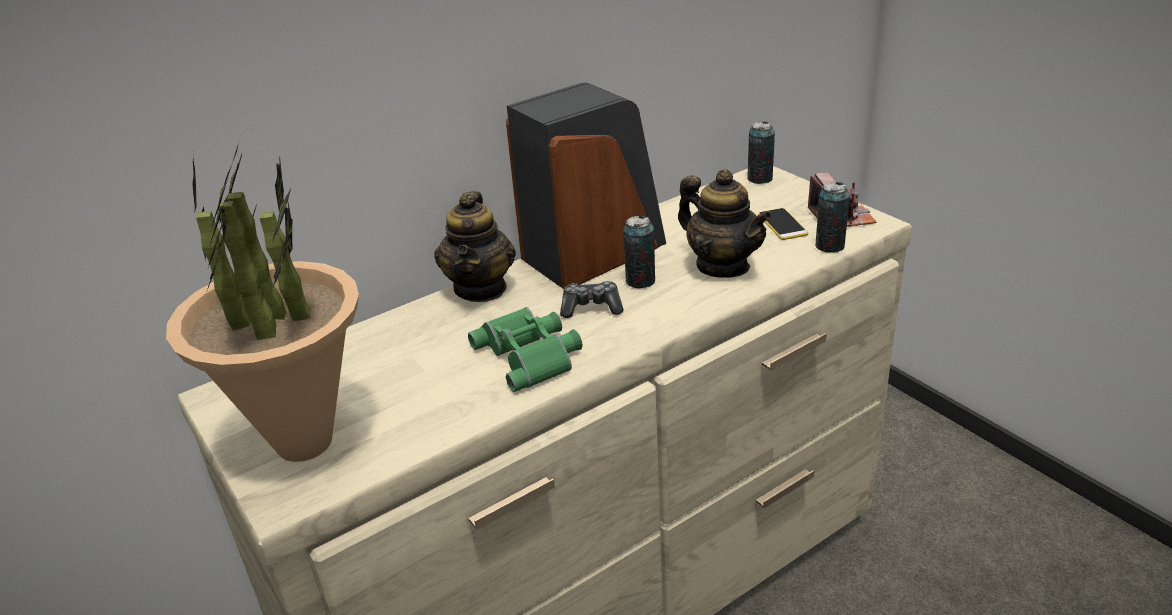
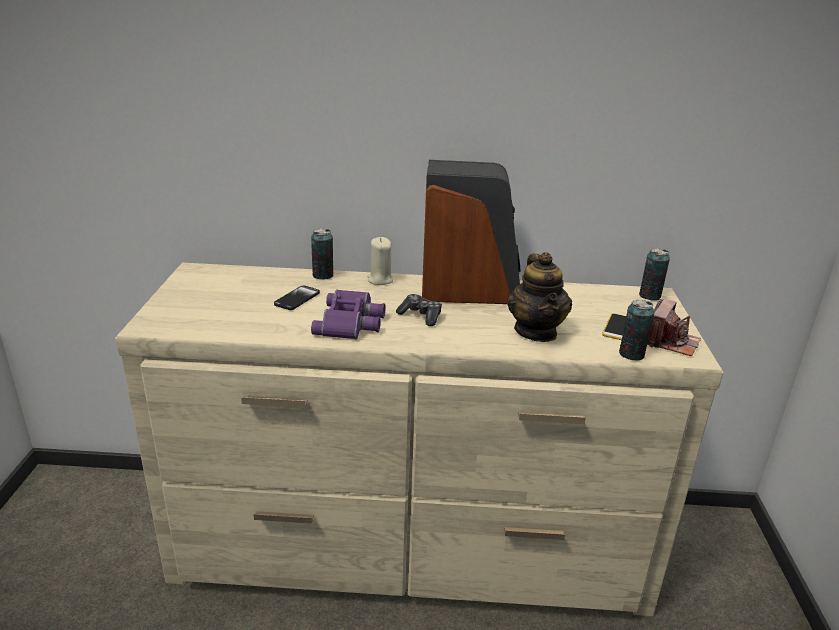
camera: 35 degrees right, 5 degrees down
(304, 442) = (193, 307): potted plant -> none
(423, 361) = (297, 299): none -> phone
(481, 288) = (380, 280): teapot -> beige candle
(531, 354) = (351, 322): green binoculars -> purple binoculars
(640, 281) = (471, 316): can -> can (323, 275)

